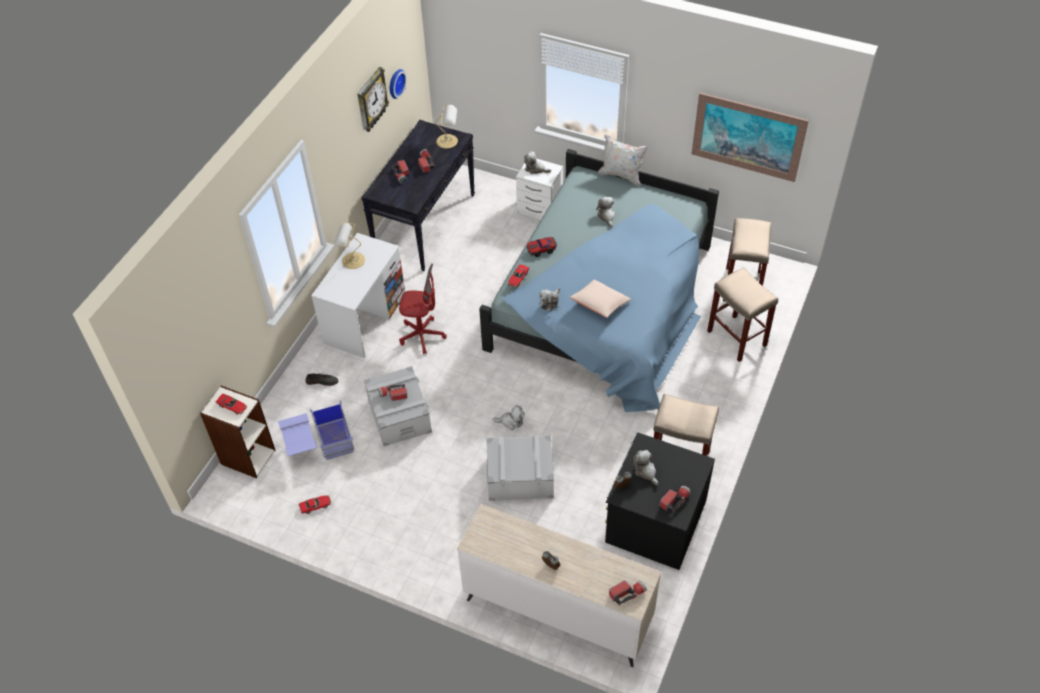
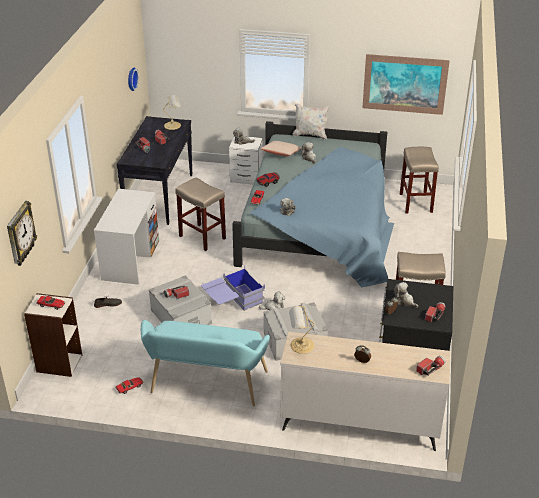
camera: 15 degrees left, 15 degrees down
(319, 444) = (119, 345): blue storage box -> blue storage box (232, 302)
(352, 260) = (120, 205): table lamp -> table lamp (301, 345)
(371, 100) = (118, 85): wall clock -> wall clock (20, 234)
(400, 520) = (206, 385): none -> turquoise bench
(422, 335) = (181, 264): red office chair -> none
(600, 304) = (326, 207): beige pillow -> beige pillow (281, 154)
(737, 338) = (426, 233): beige stool -> beige stool (203, 237)

